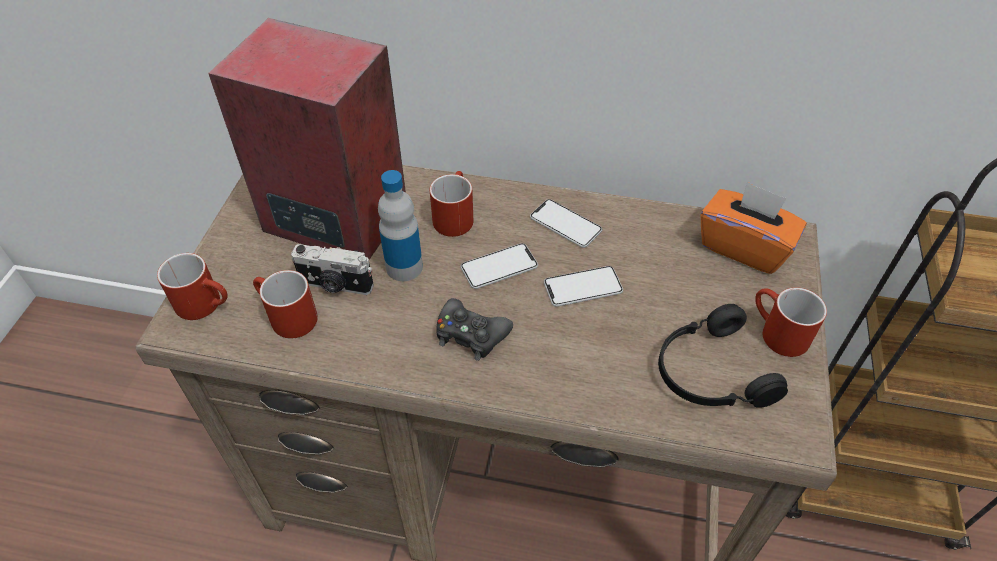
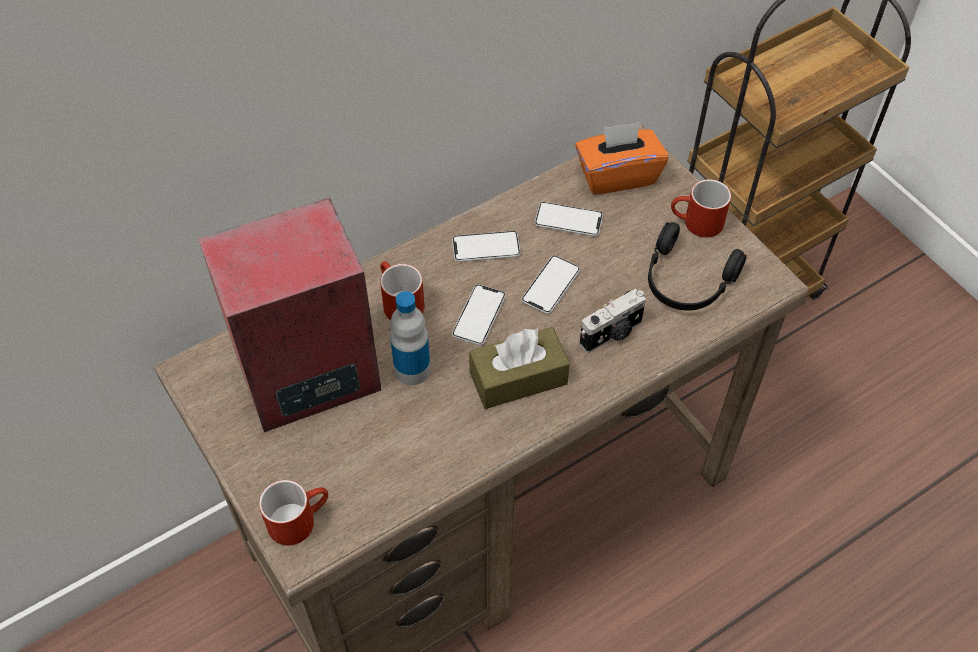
camera: 45 degrees left, 5 degrees up
(286, 317) = (375, 476): red mug -> none
(335, 285) = (380, 424): camera -> camera (612, 334)
(471, 334) = (518, 378): black game controller -> brown tissue box
(658, 251) = (568, 220): none -> phone

